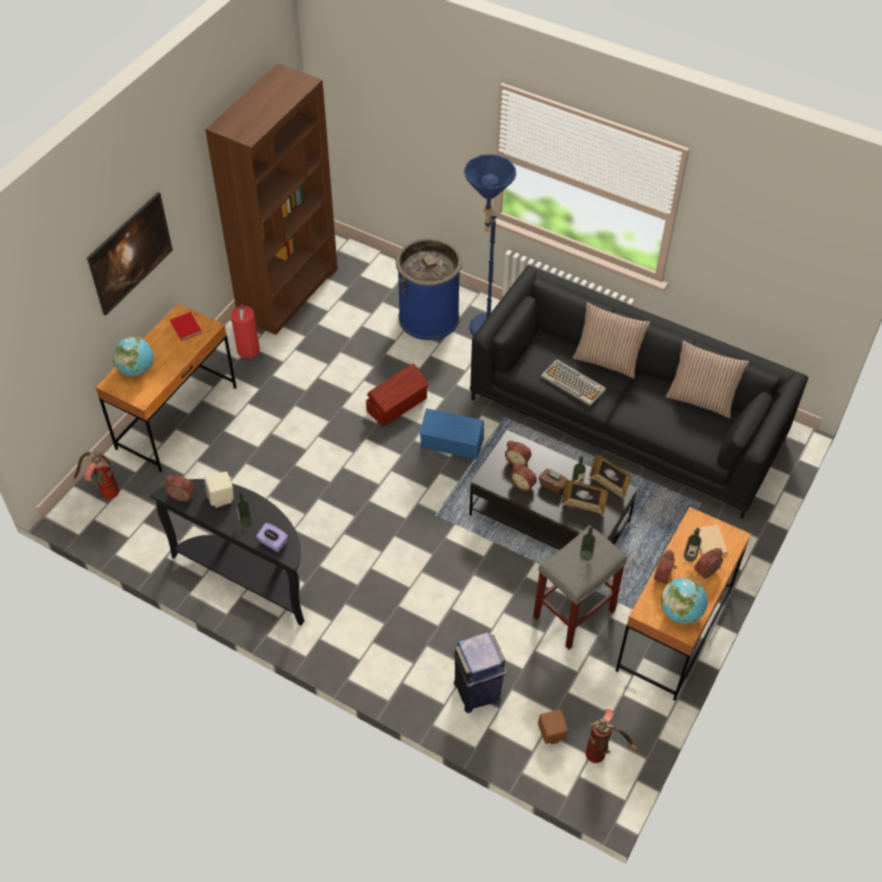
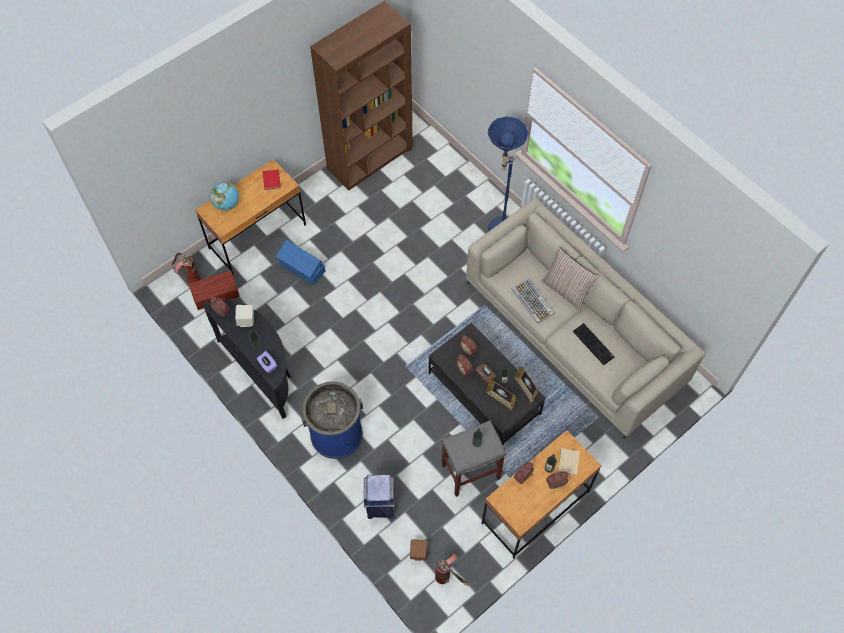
camera: 20 degrees right, 10 degrees up
(134, 267) = (238, 134): picture -> none
(248, 348) = (325, 196): fire extinguisher -> none
(398, 405) = (412, 272): brown storage box -> brown storage box (216, 295)
(429, 317) = (462, 208): blue trash can -> blue trash can (336, 434)
(452, 444) = (439, 314): blue storage box -> blue storage box (302, 268)
(626, 418) = (573, 333): black sofa -> beige sofa
(669, 410) = (594, 344): none -> keyboard
(680, 612) = (523, 508): globe -> none
(701, 399) = (622, 343): pillow -> none

